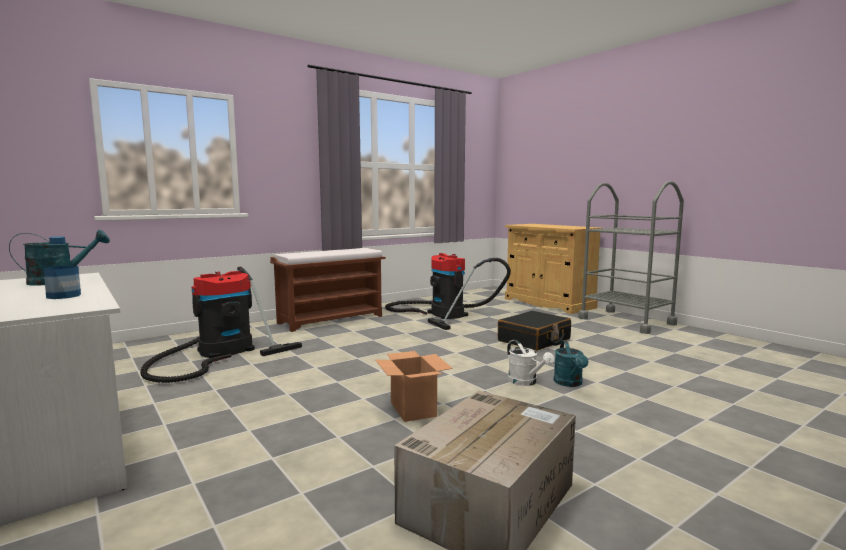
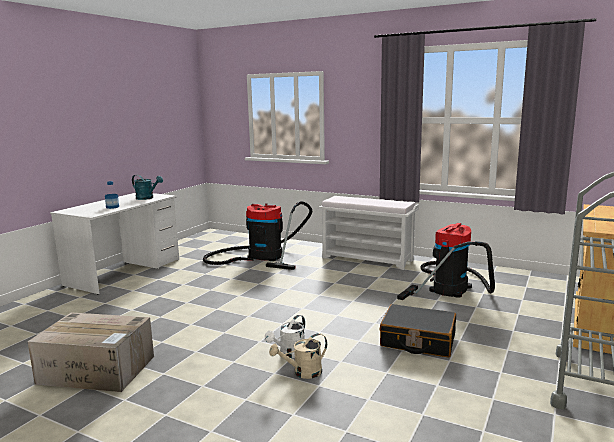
camera: 65 degrees right, 5 degrees up
(331, 319) = (368, 259): brown bench -> white bench
(412, 409) = (208, 326): cardboard box -> none
(570, 383) = (303, 373): turquoise watering can -> beige watering can

